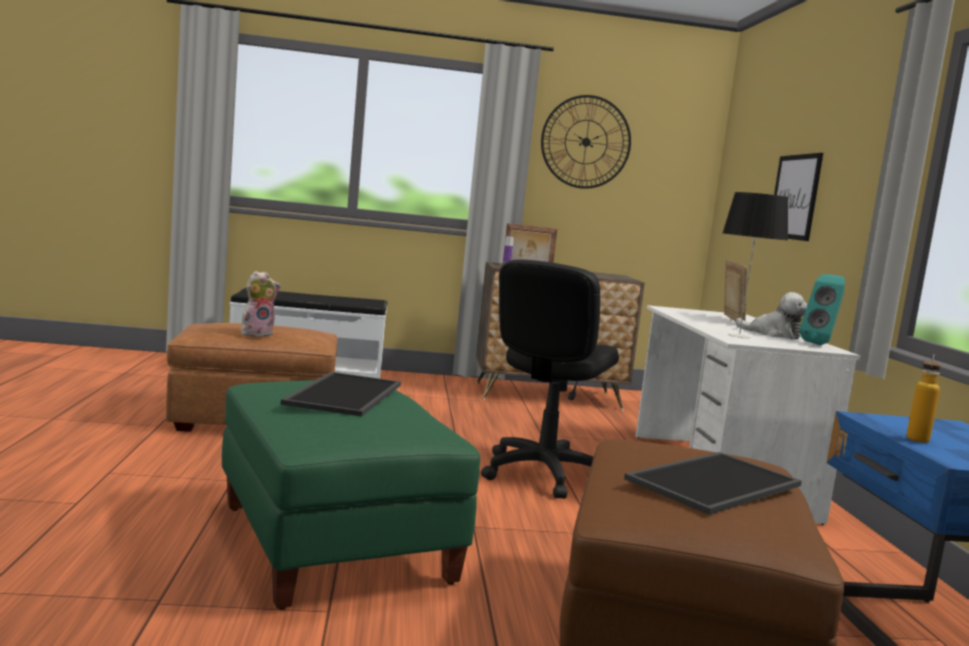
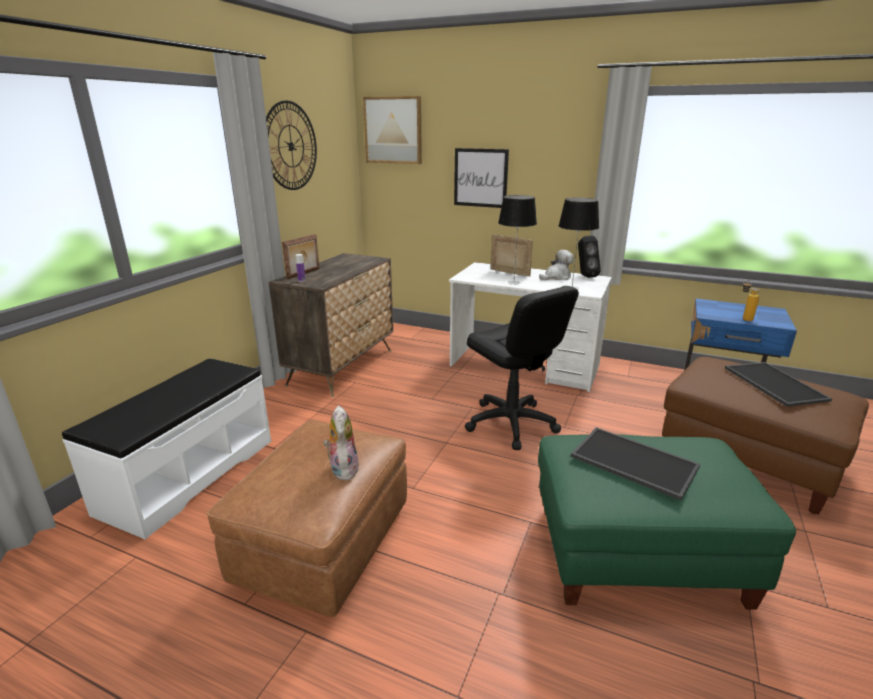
camera: 60 degrees left, 15 degrees up
(696, 320) = (513, 282): none -> table lamp
(744, 140) = (393, 130): none -> picture
(820, 344) = (584, 276): turquoise speaker -> black speaker

